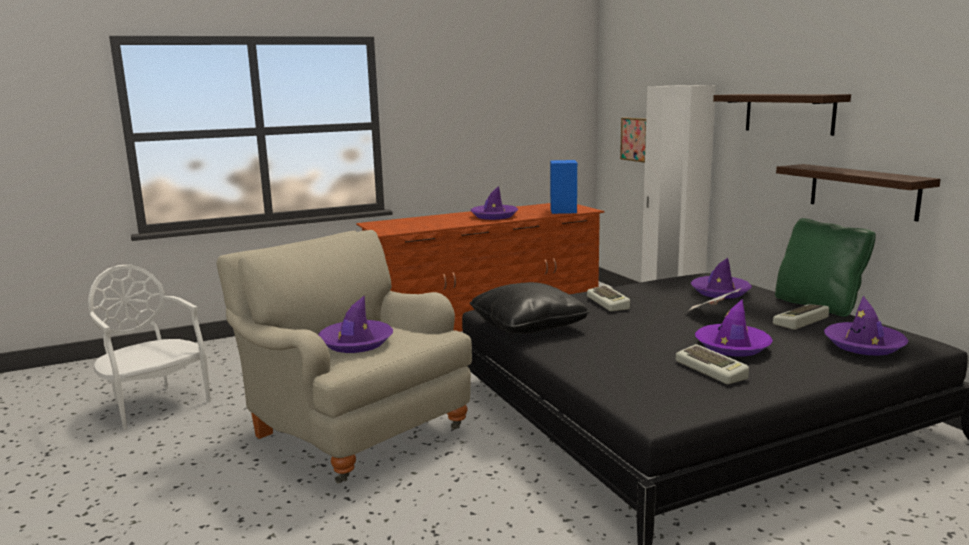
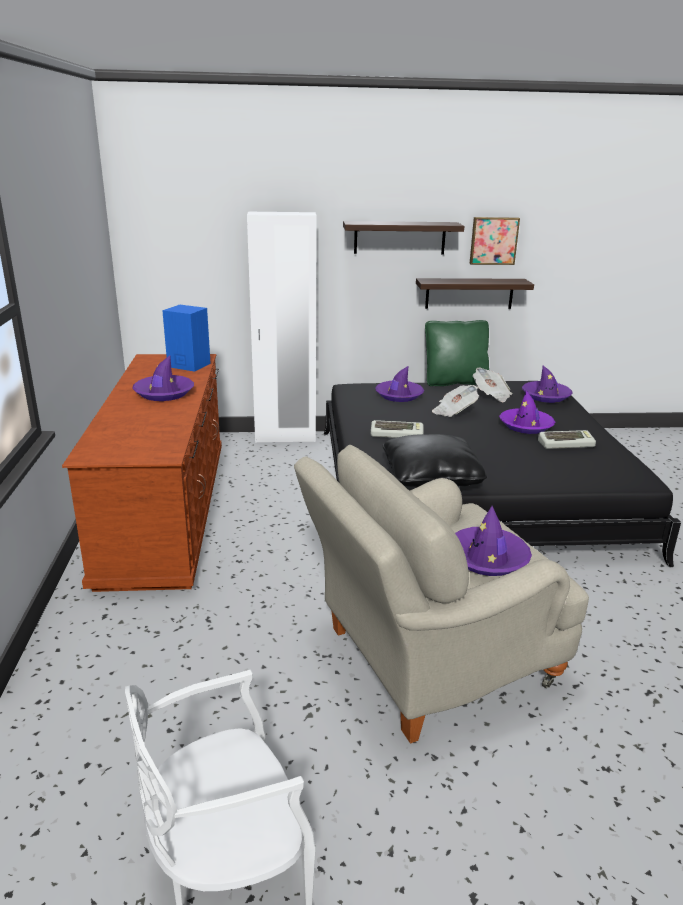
camera: 70 degrees left, 10 degrees up
(637, 139) = (195, 269): picture -> picture (493, 240)
(801, 321) = (491, 395): keyboard -> newspaper

